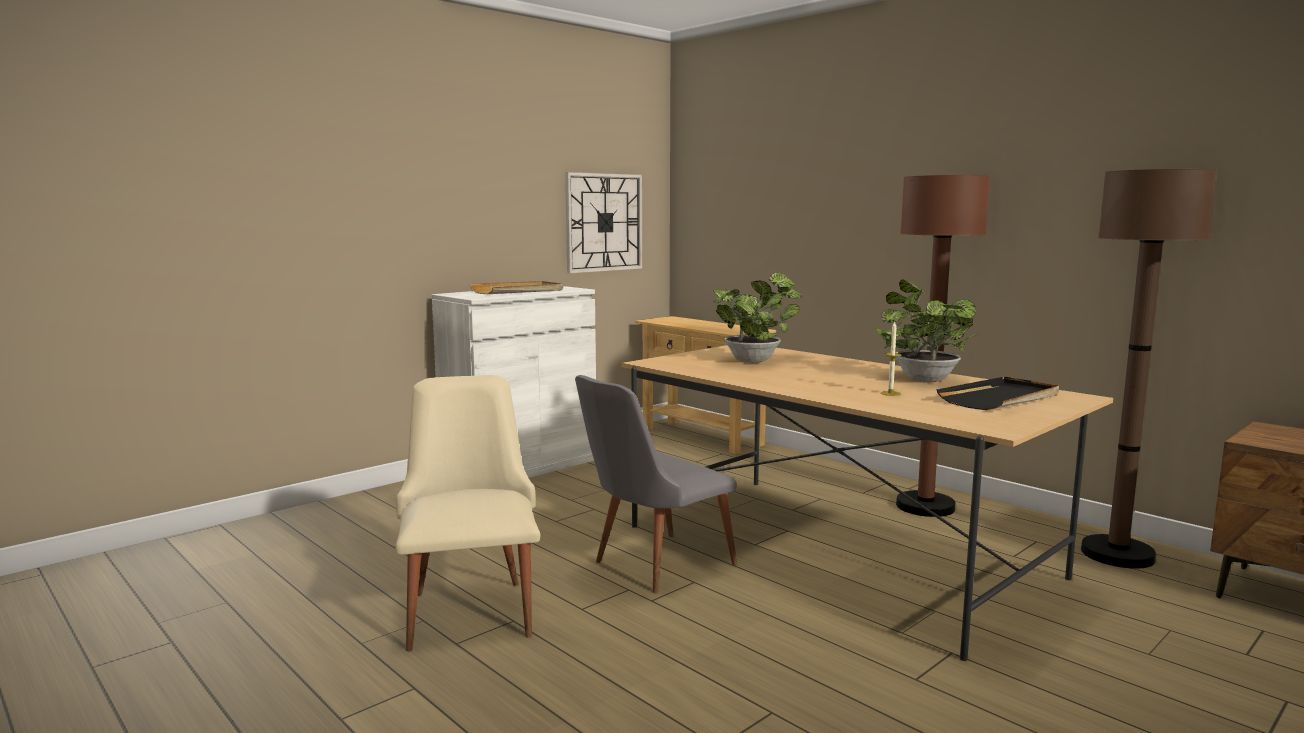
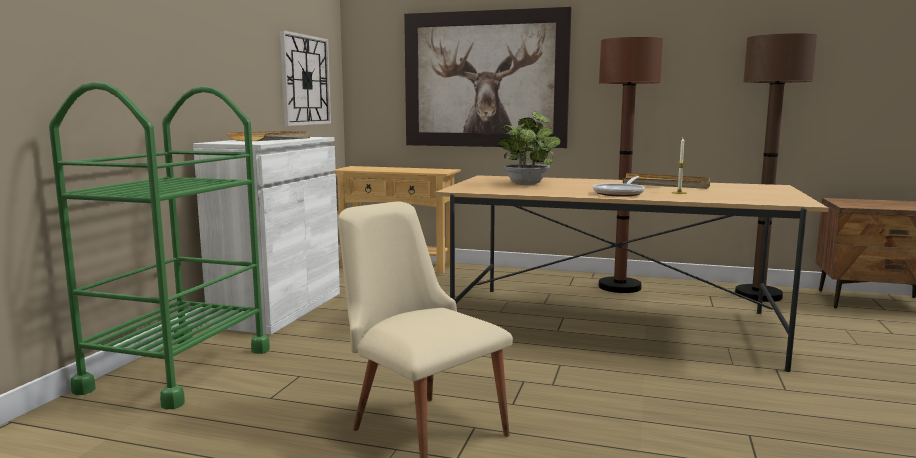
camera: 30 degrees left, 0 degrees up
(369, 508) = (178, 370): none -> green cart
(652, 565) = (512, 360): grey chair -> none
(806, 221) = (485, 79): none -> picture
(812, 386) = (620, 193): none -> frying pan
(922, 379) = (665, 184): potted plant -> beige tray
(1000, 398) = (743, 190): black tray -> none

